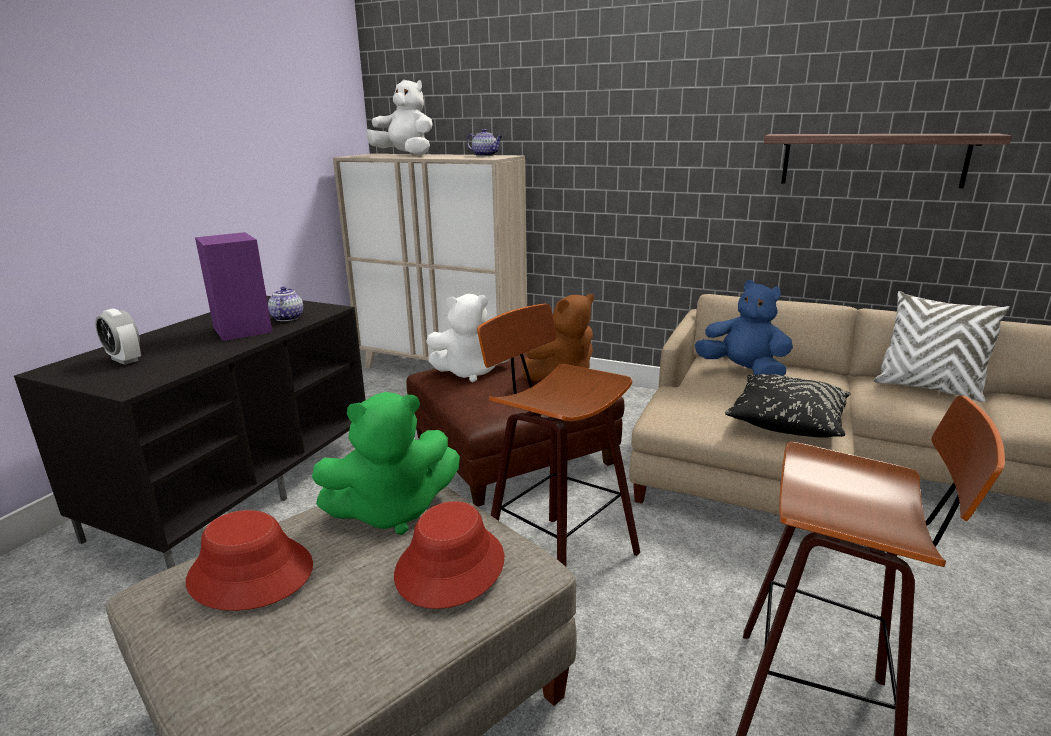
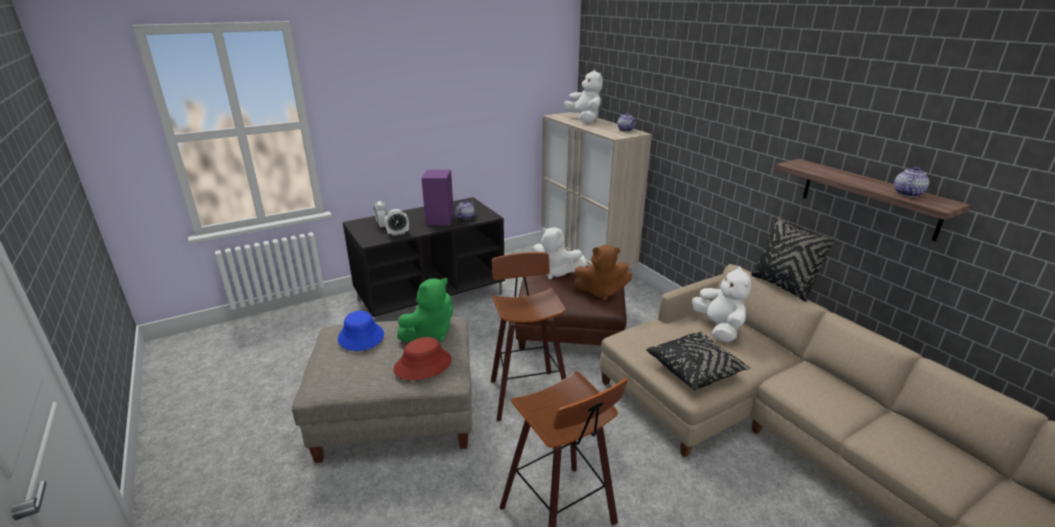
camera: 35 degrees right, 5 degrees up
(179, 363) = (398, 233): none -> alarm clock
(250, 573) = (361, 337): red hat -> blue hat
(392, 511) = (430, 334): green plush toy -> green plush toy turned 60 degrees counterclockwise
(743, 371) = (719, 328): blue plush toy -> white plush toy
(784, 299) = (782, 286): none -> black pillow
(928, 388) = (842, 390): white pillow -> none
(938, 134) = (907, 193): none -> teapot

